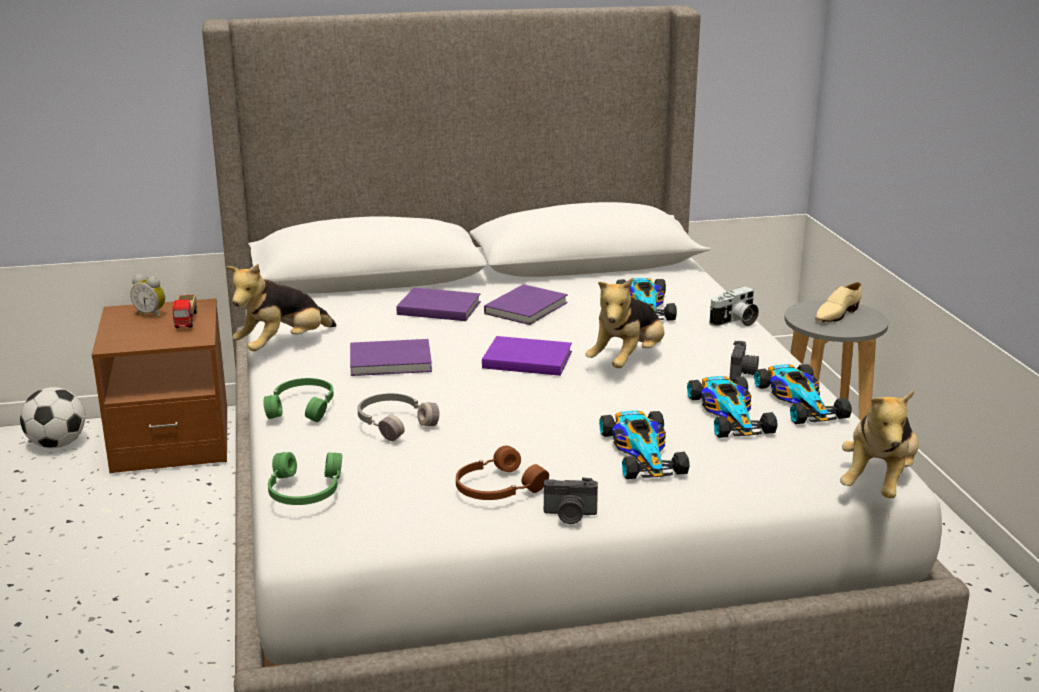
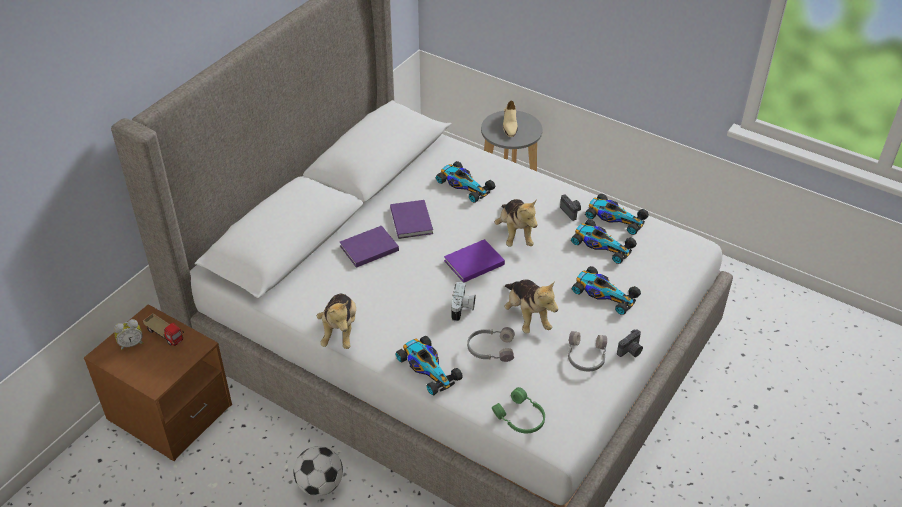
camera: 45 degrees left, 20 degrees up
(57, 444) = (98, 465): football -> football (320, 484)
(303, 408) = (427, 367): green headphones -> toy car
(393, 362) = (416, 306): purple book -> none
(496, 488) = (585, 357): brown headphones -> grey headphones
(735, 322) = (518, 173): camera -> camera (463, 308)
(878, 482) = (698, 251): plush toy -> plush toy (527, 316)

